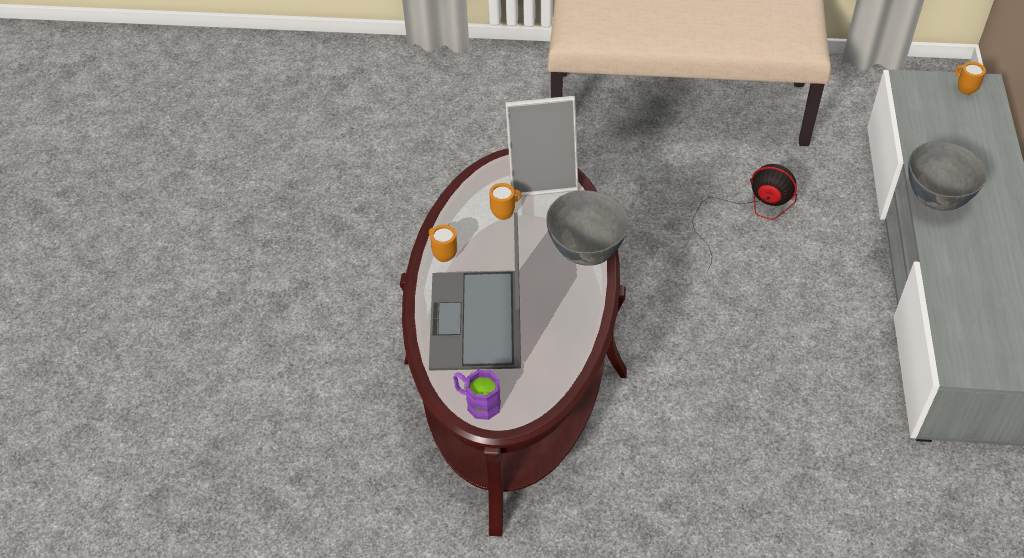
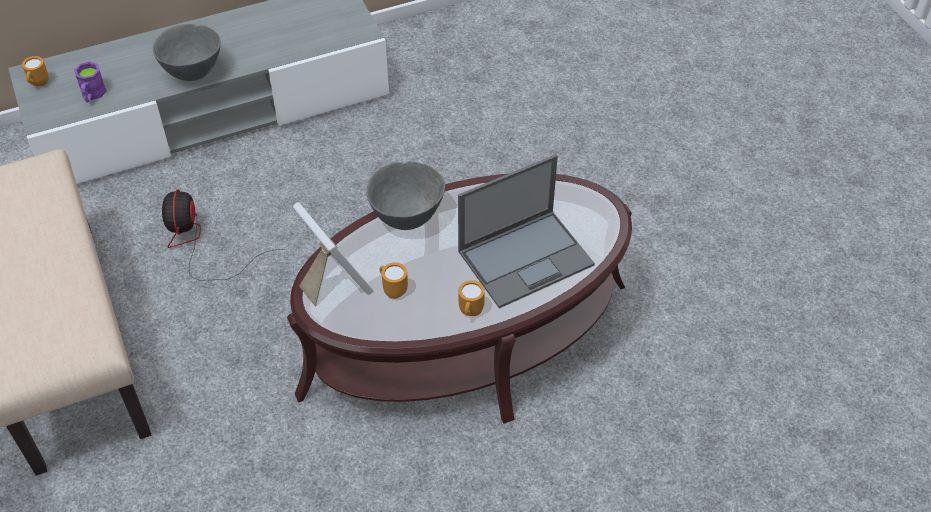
camera: 120 degrees left, 0 degrees up
(477, 402) = (599, 224): purple mug -> purple mug (92, 95)

